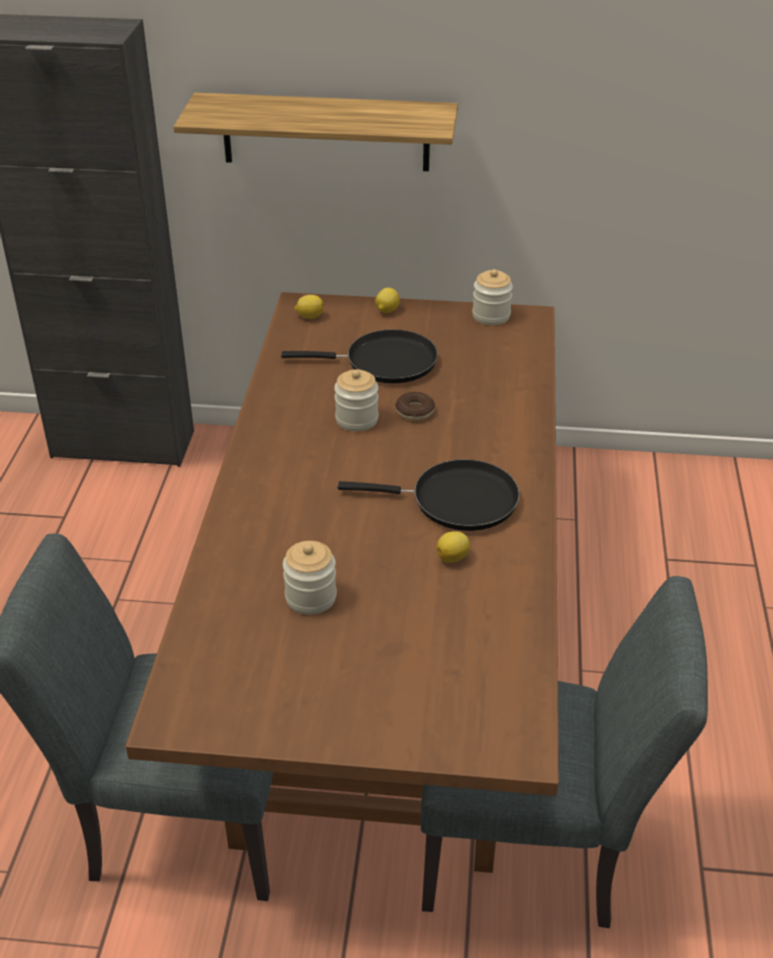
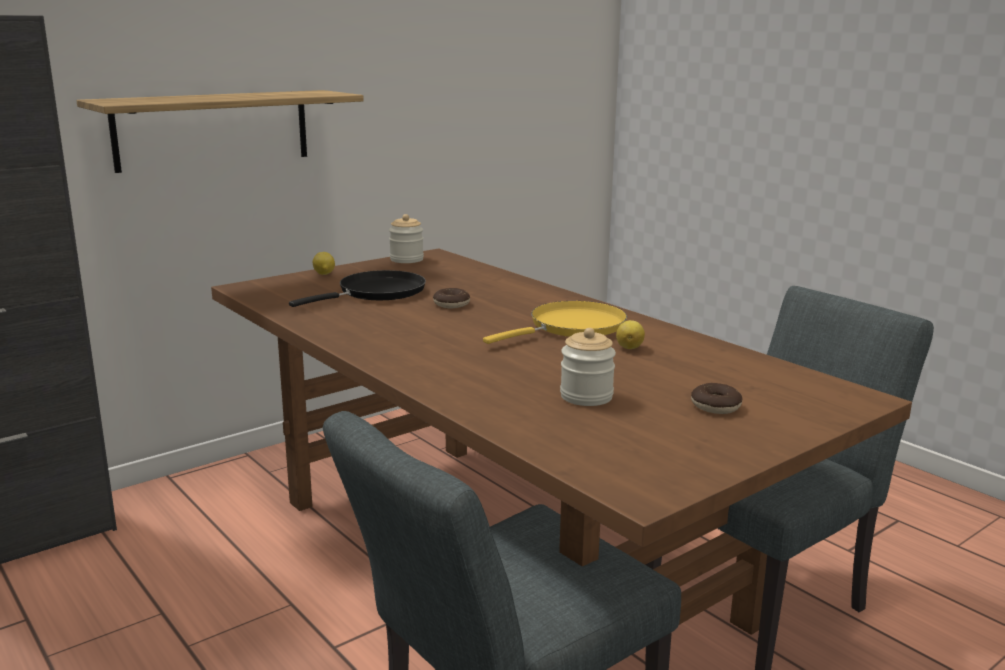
camera: 45 degrees left, 20 degrees down
(309, 316) = (265, 290): lemon -> none
(357, 419) = (417, 318): jar -> none
(381, 673) = (715, 406): none -> donut
(456, 501) = (572, 327): black frying pan -> yellow frying pan

